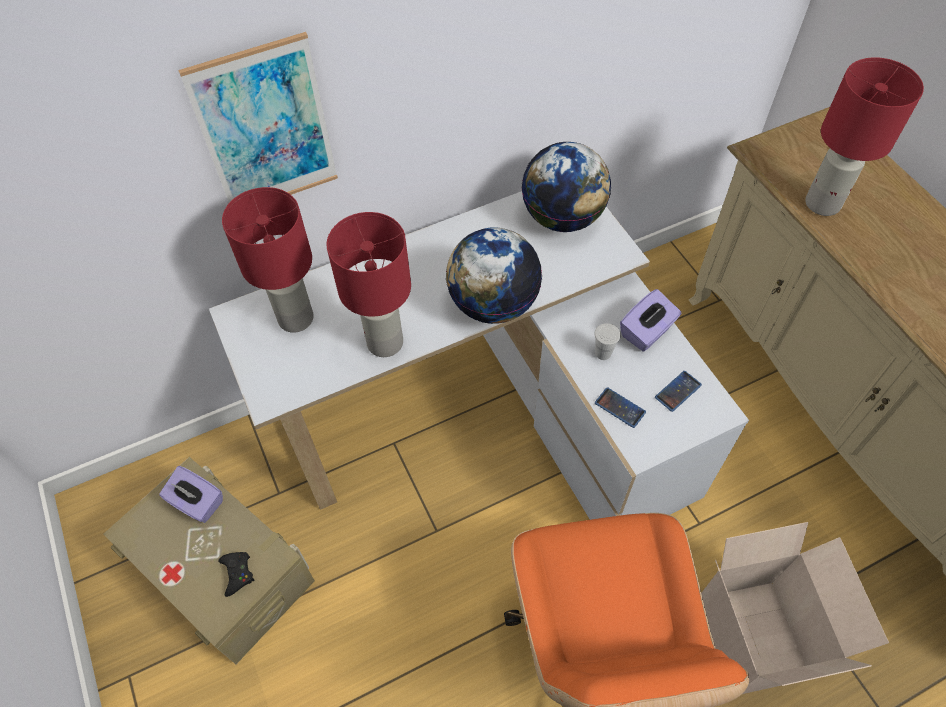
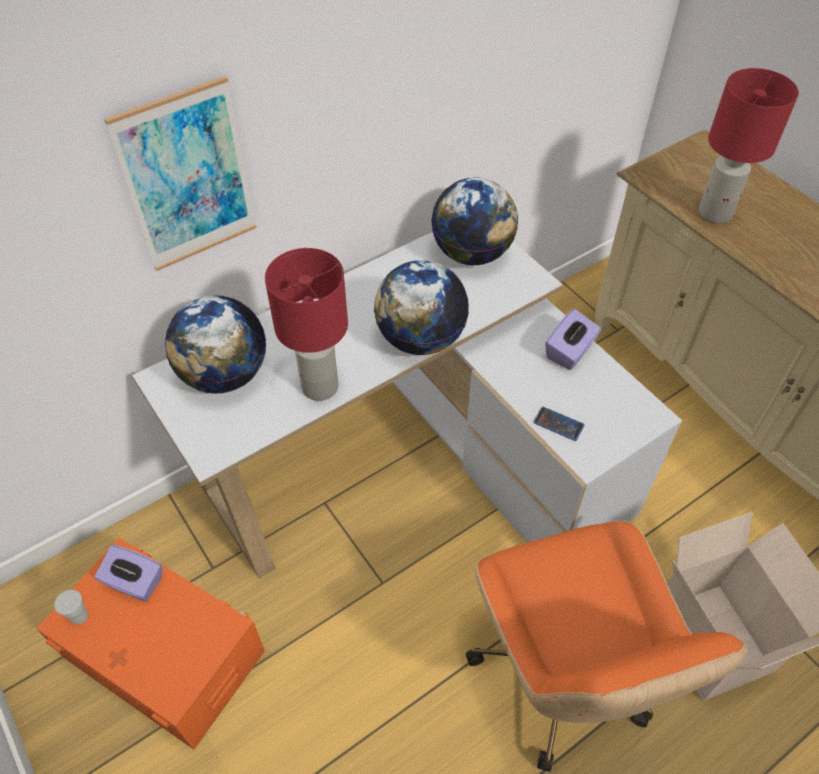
camera: 10 degrees left, 5 degrees down
(222, 570) = (164, 654): beige storage box -> orange storage box
(237, 573) = (189, 648): black game controller -> none
(295, 319) = (224, 375): red table lamp -> globe
(603, 353) = (532, 376): white cup -> white cup (79, 616)
(678, 391) = (610, 402): phone -> none

